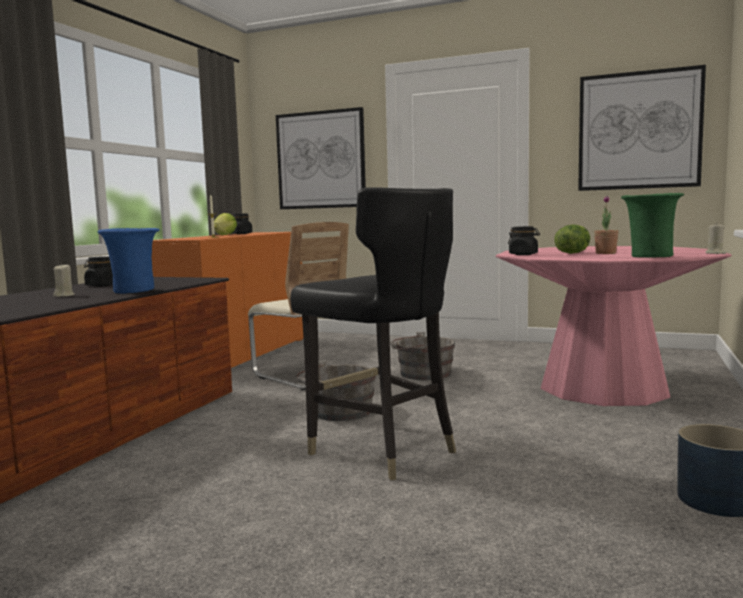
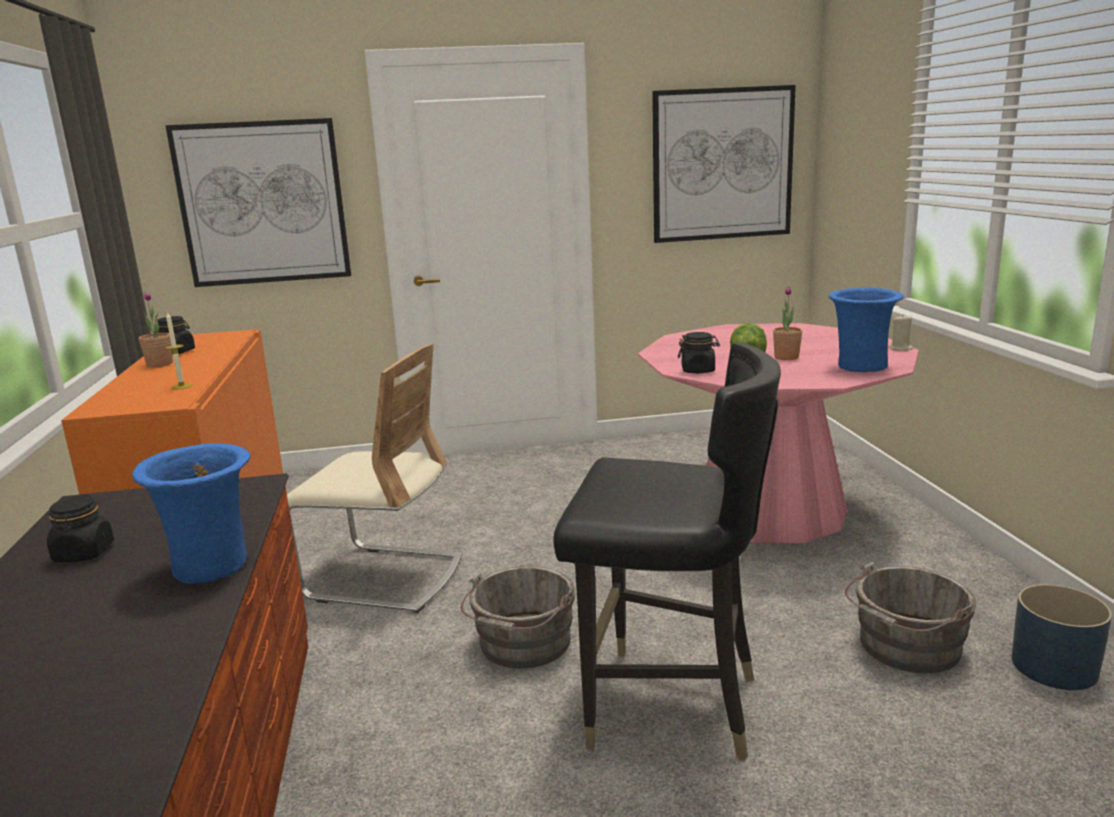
camera: 30 degrees left, 10 degrees up
(64, 296) = (91, 620): beige candle -> none
(224, 235) = (159, 364): lettuce -> potted plant
(422, 374) = (543, 534): grey bucket -> grey bucket (905, 647)
(650, 257) = (861, 368): green vase -> blue vase

